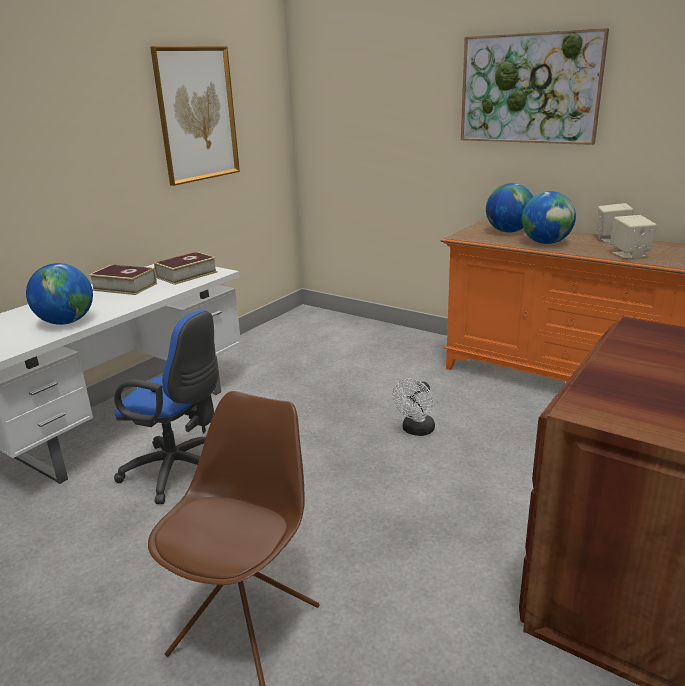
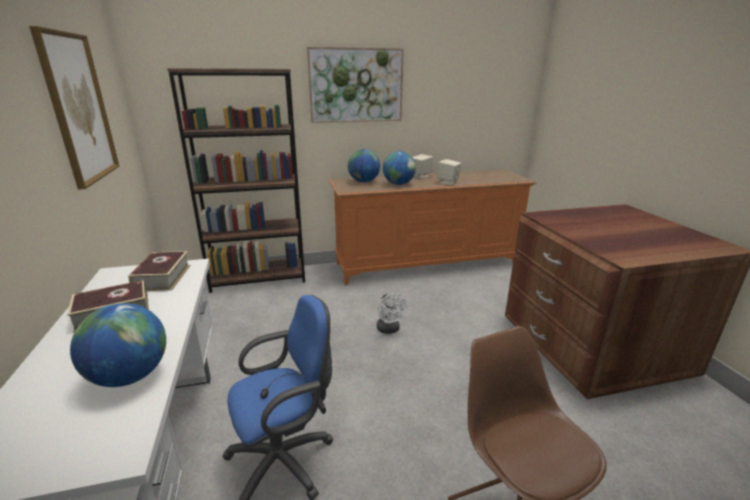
camera: 50 degrees left, 0 degrees up
(373, 330) = (259, 278): none -> brown bookcase

